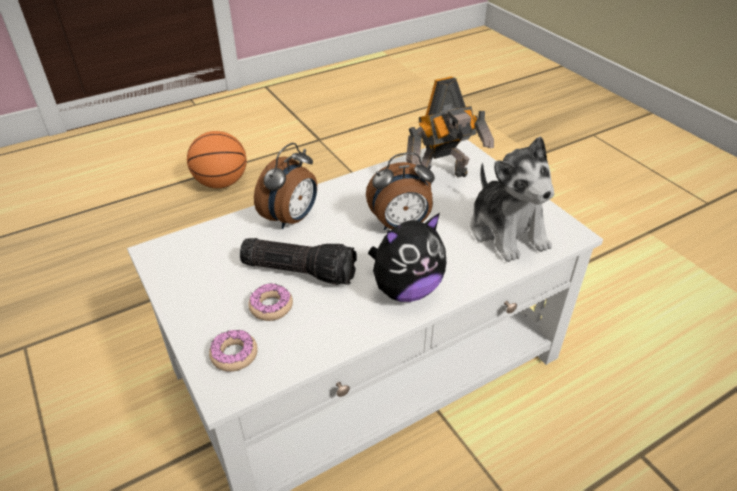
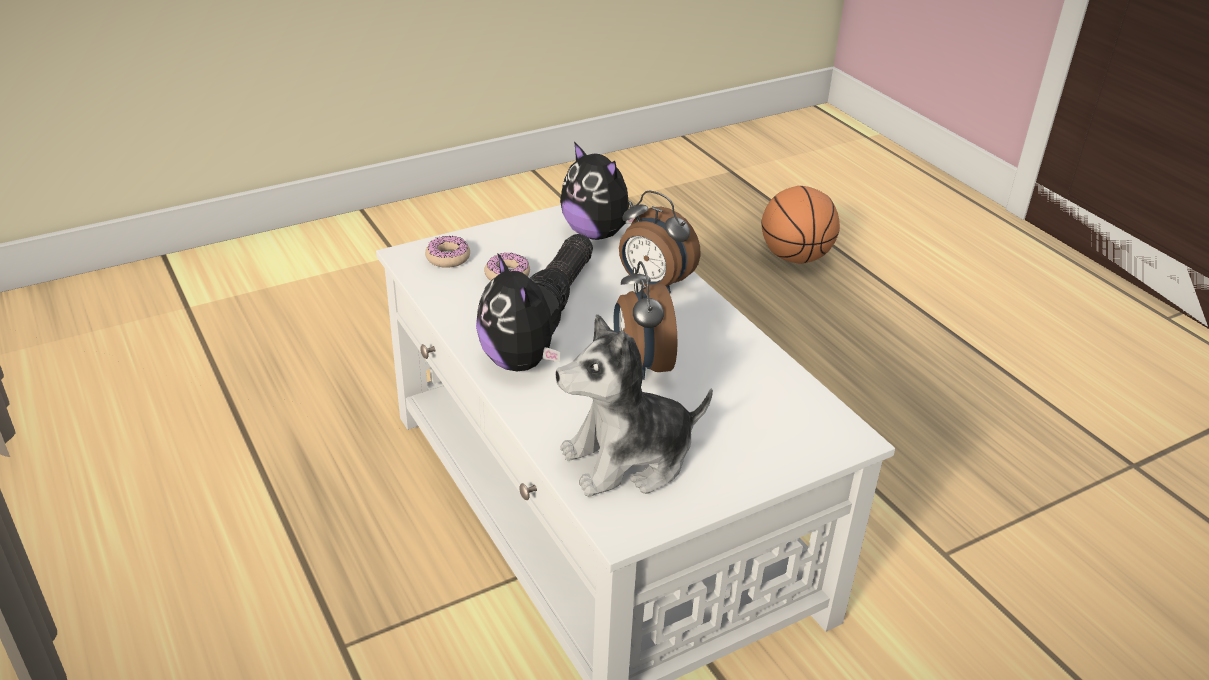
camera: 90 degrees right, 5 degrees down
(203, 251) = (597, 233): none -> plush toy
(221, 183) = (953, 362): basketball -> basketball (795, 257)
(444, 180) = (753, 413): toy robot -> none

